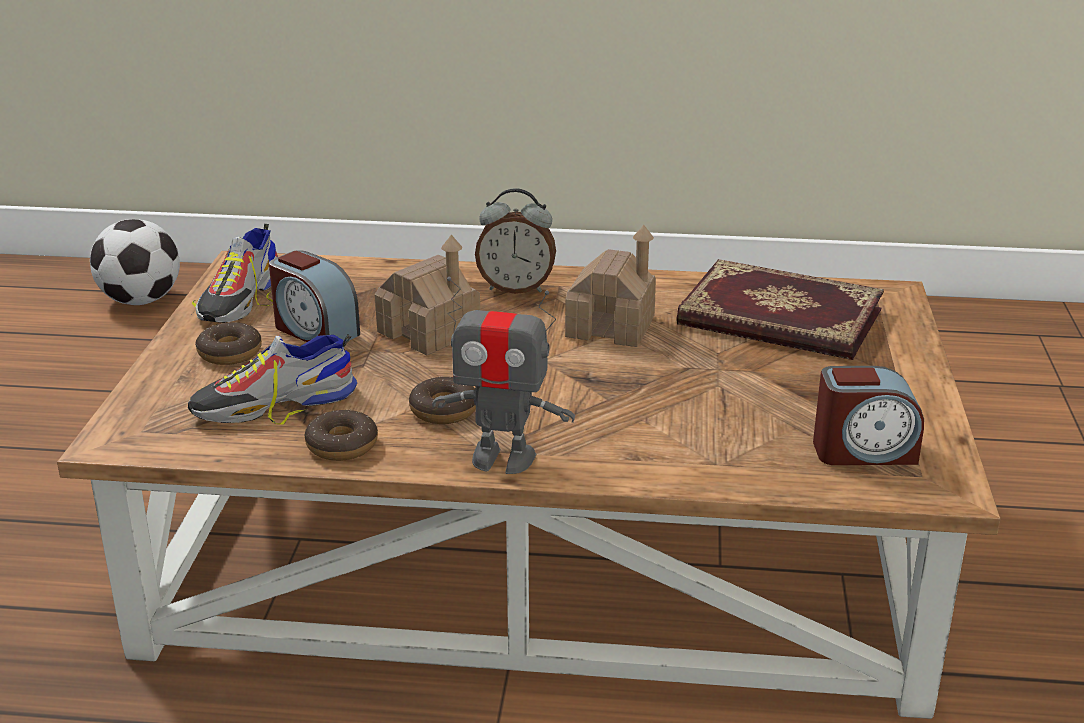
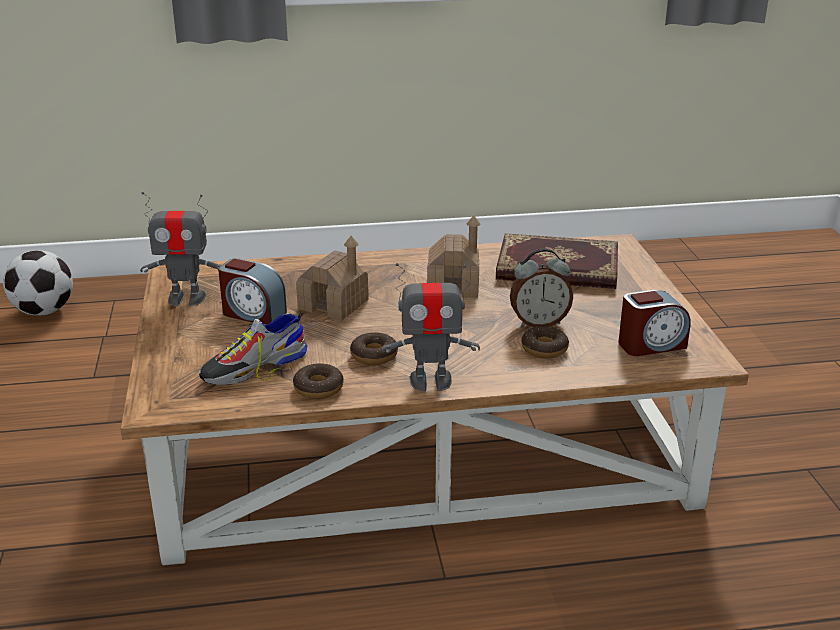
camera: 15 degrees left, 0 degrees up
(230, 353) = (201, 336): donut -> donut (544, 349)
(241, 299) = (186, 298): shoe -> toy robot
(516, 288) = (375, 268): alarm clock -> alarm clock (539, 323)

